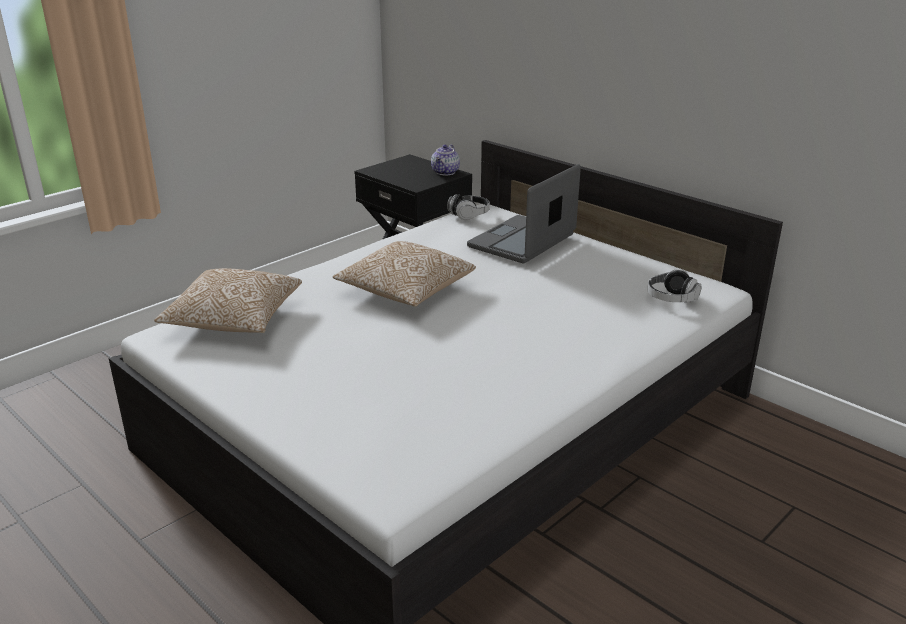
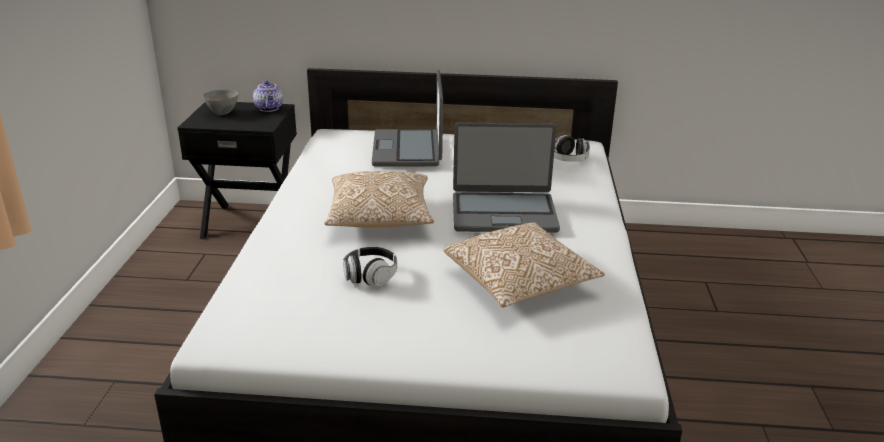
camera: 40 degrees left, 0 degrees up
(234, 320) = (269, 298): pillow -> pillow (519, 283)
(404, 167) = (222, 113): none -> grey bowl
(469, 215) = (329, 141): headphones -> headphones (370, 276)
(514, 324) = (503, 213): none -> laptop

